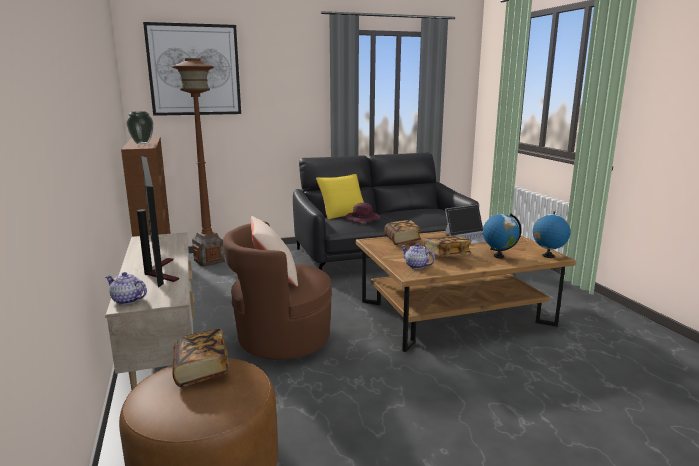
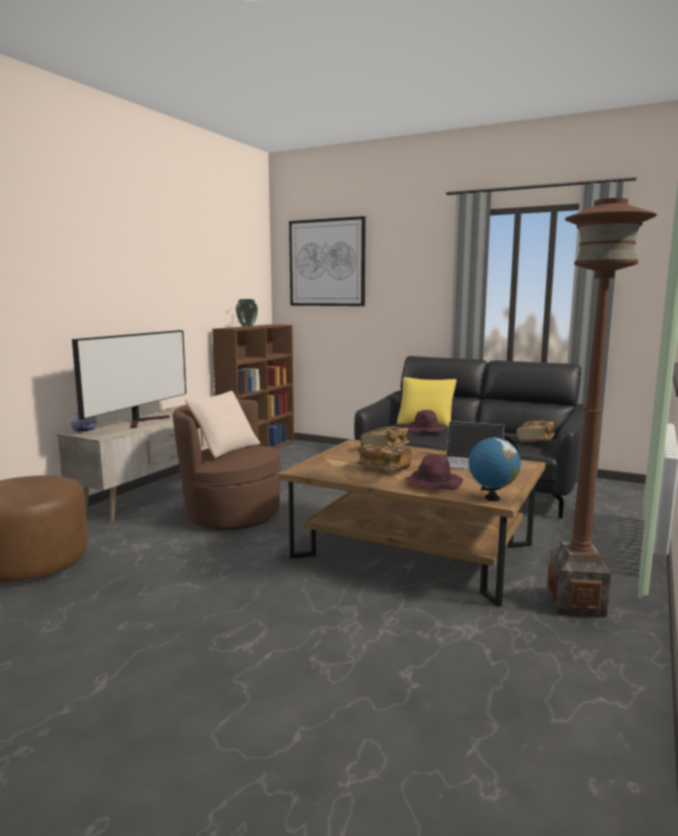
camera: 45 degrees right, 5 degrees down
(201, 370) = (42, 479): book -> book (535, 440)
(209, 261) = (311, 450): brown floor lamp -> brown floor lamp (576, 604)
(416, 266) = (328, 467): teapot -> none
(498, 256) = (433, 483): globe -> purple hat

